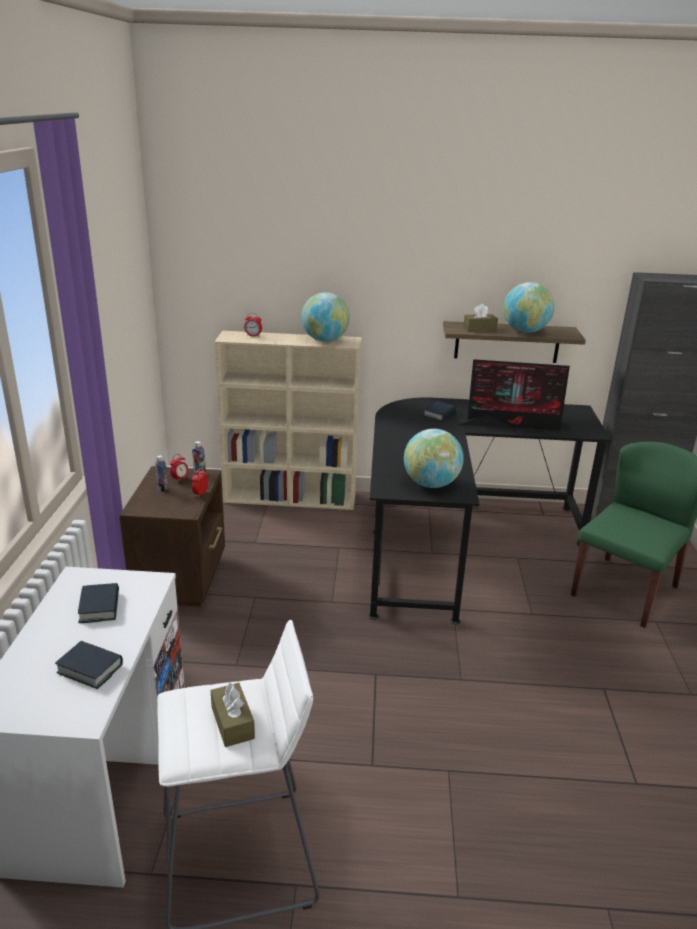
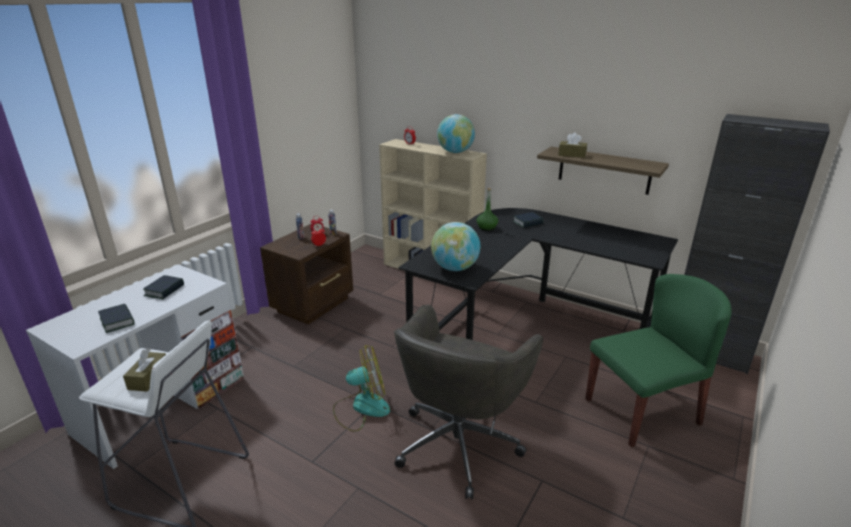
camera: 30 degrees right, 0 degrees up
(367, 683) = (361, 407): none -> fan
(405, 428) = (487, 227): none -> green bottle
(500, 681) = (459, 442): none -> grey office chair
(514, 424) = (583, 241): monitor -> none
(525, 331) = (610, 161): globe -> none

